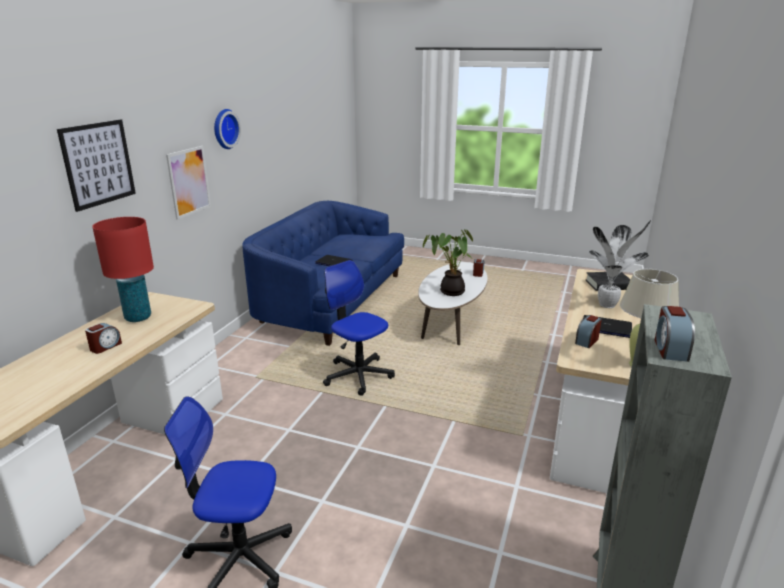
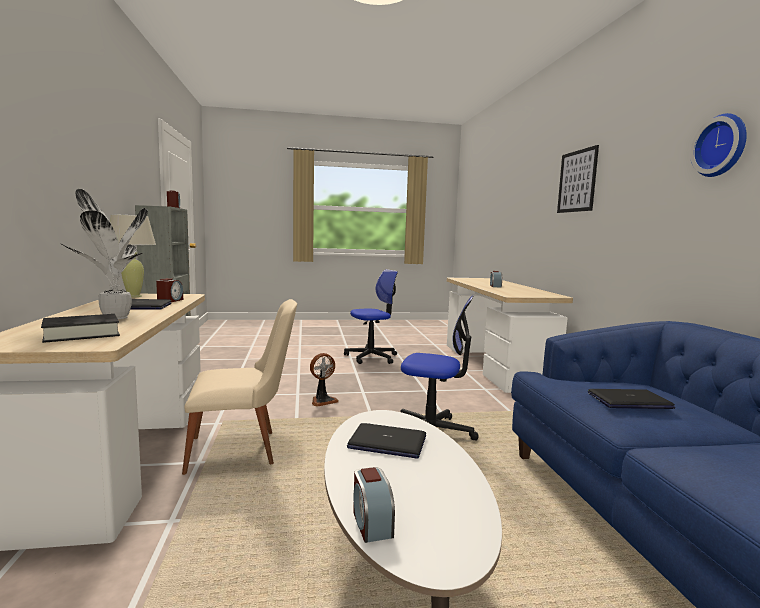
camera: 150 degrees right, 15 degrees down
(138, 317) = (524, 291): red table lamp -> none
(189, 182) = (644, 213): picture -> none
(413, 442) = (322, 401): none -> fan
(450, 291) = (387, 442): potted plant -> laptop
(507, 396) = (243, 451): none -> beige chair

